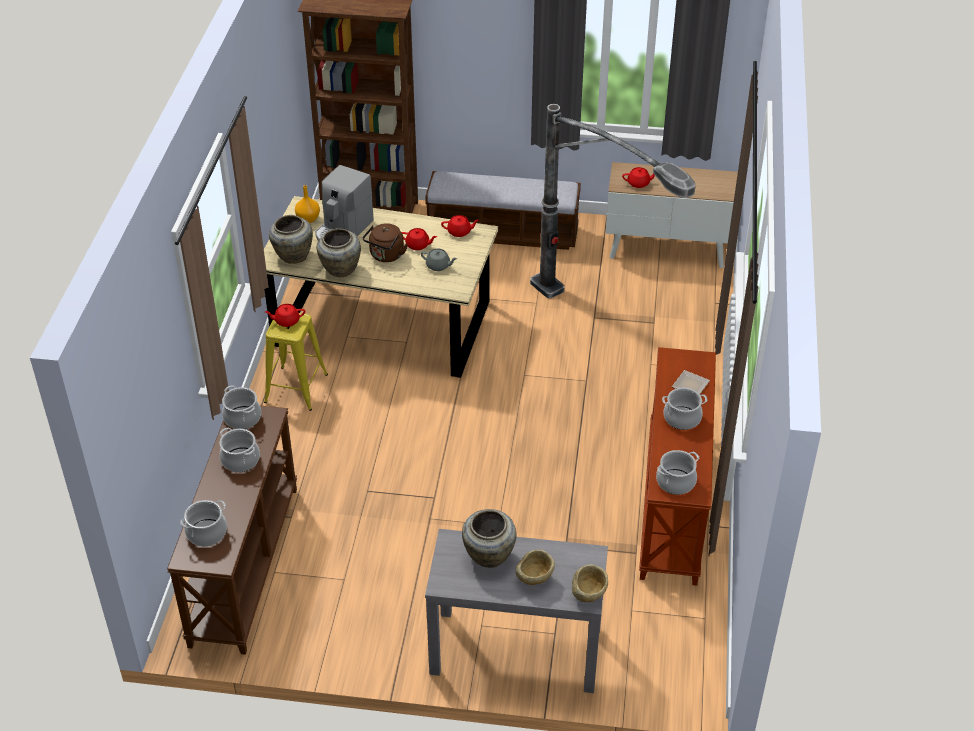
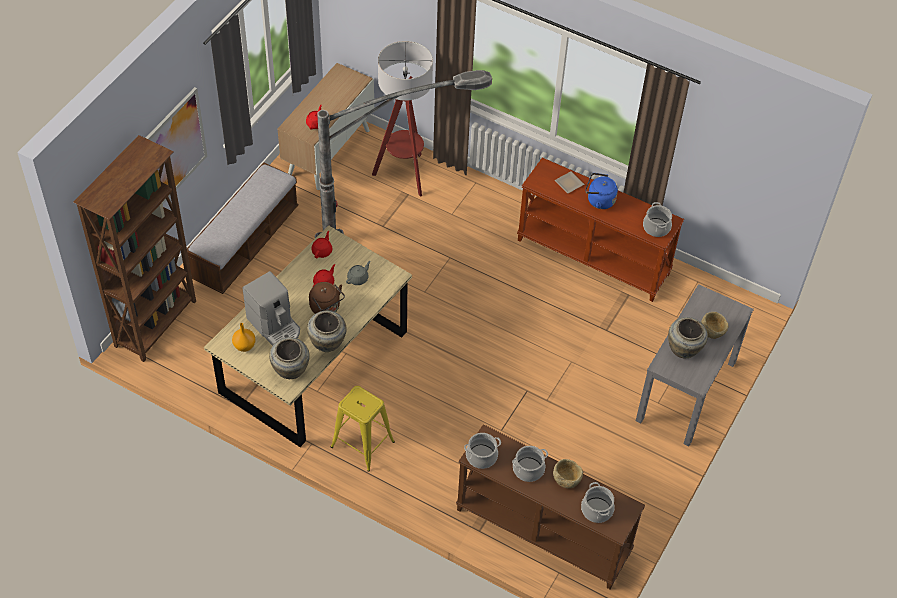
camera: 70 degrees left, 10 degrees up
(286, 321) = (356, 403): red teapot -> none
(472, 61) = (176, 146): none -> picture
(589, 595) = (736, 309): beige bowl -> beige bowl (566, 480)
(679, 312) = (404, 175): none -> floor lamp
(682, 418) = (599, 200): cooking pot -> blue kettle

